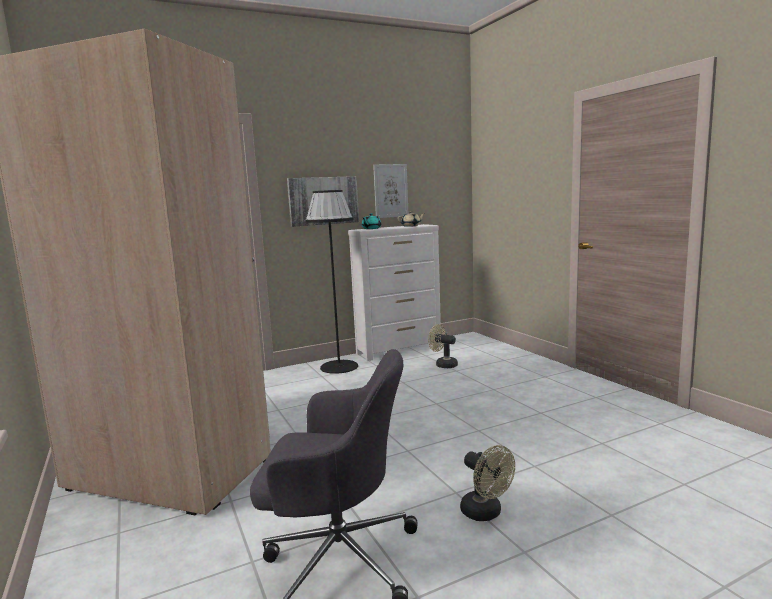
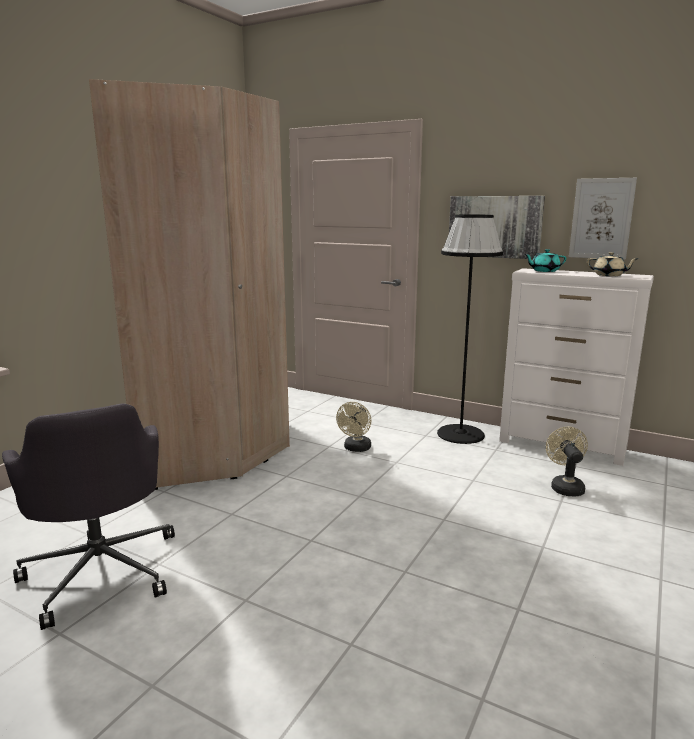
camera: 55 degrees right, 5 degrees up
(486, 513) = (214, 634): beige fan -> beige fan (356, 449)

